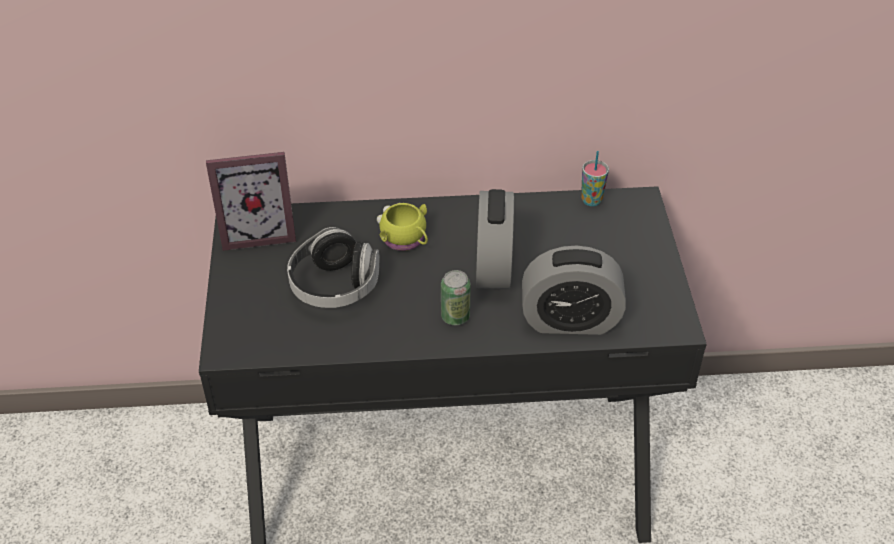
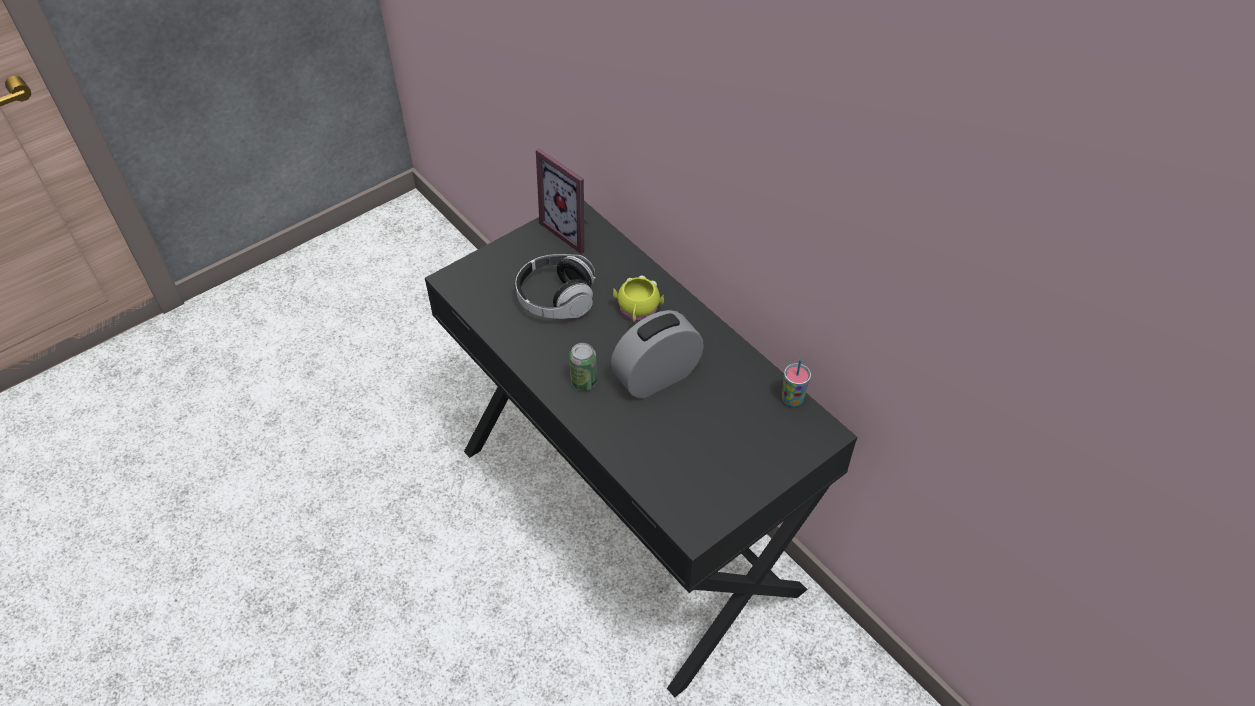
camera: 55 degrees right, 5 degrees up
(570, 320) = (639, 454): alarm clock -> none

